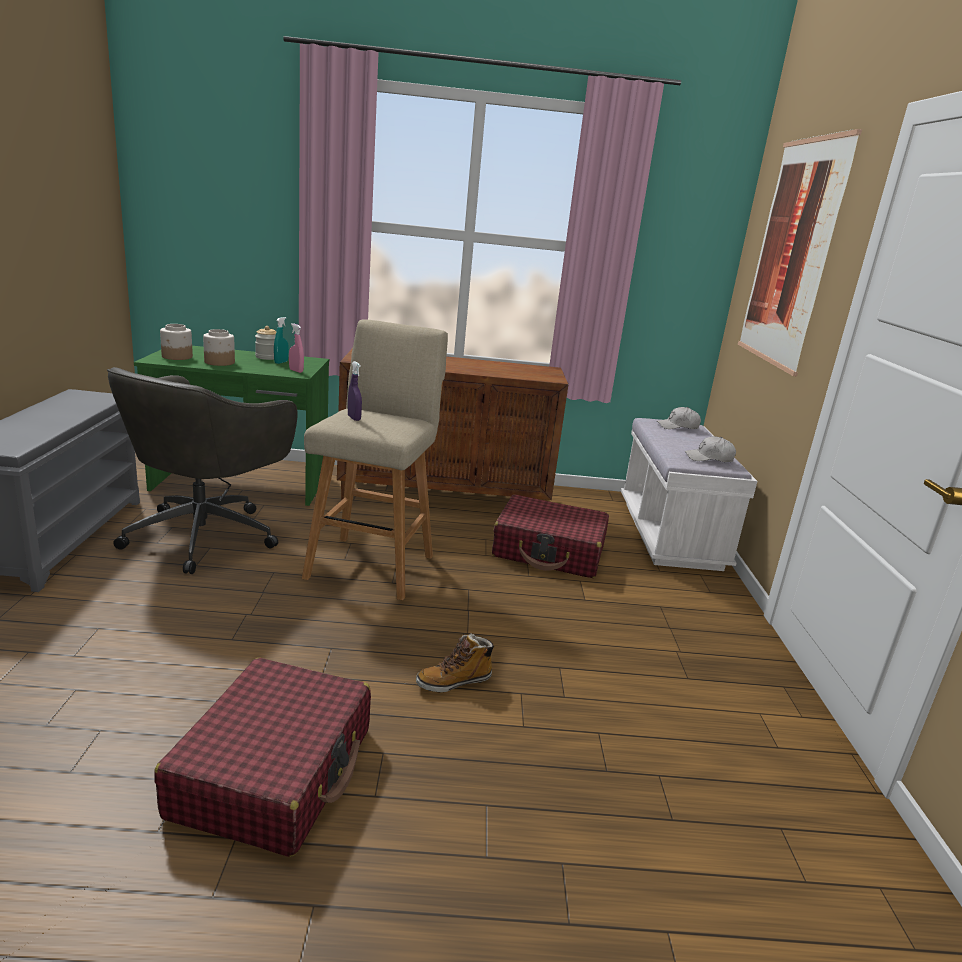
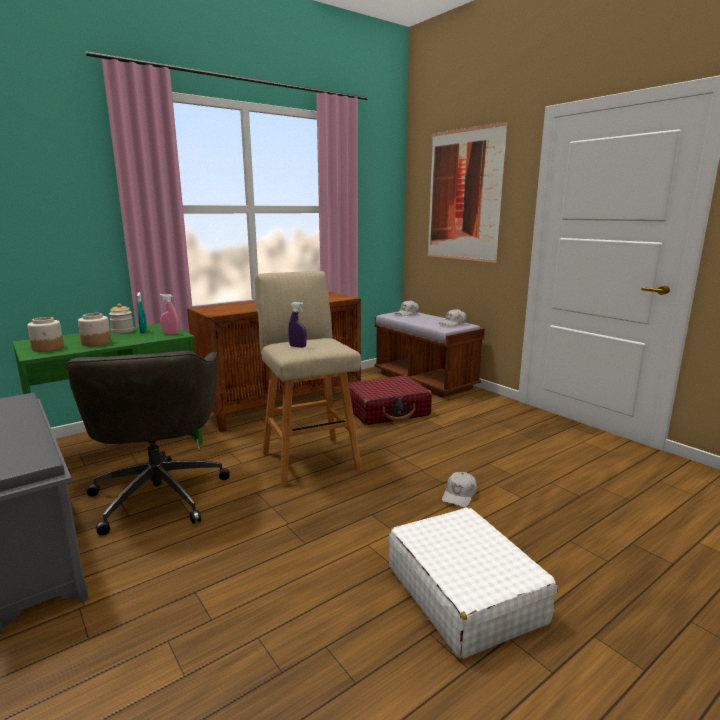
camera: 35 degrees left, 5 degrees down
(274, 771) = (464, 593): red suitcase -> white suitcase
(454, 681) = (459, 495): boot -> white cap
(670, 535) = (424, 380): white bench -> brown bench

